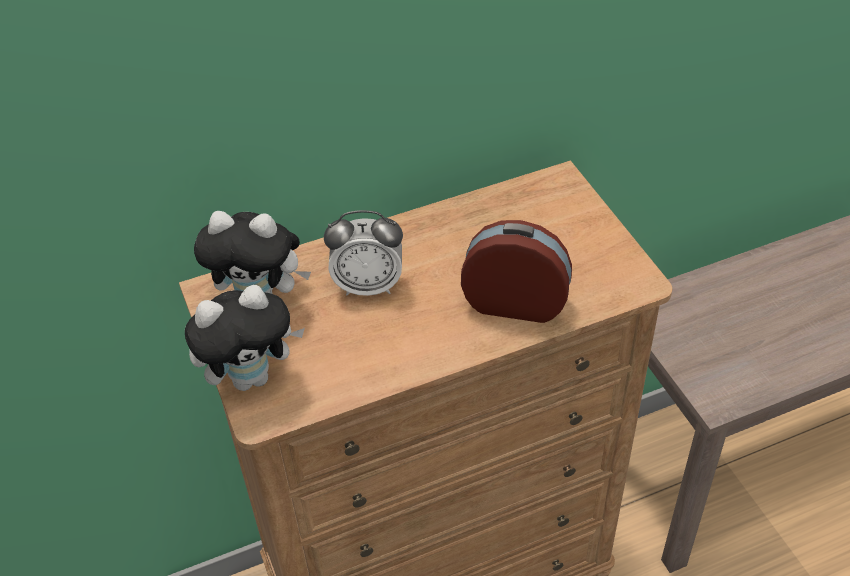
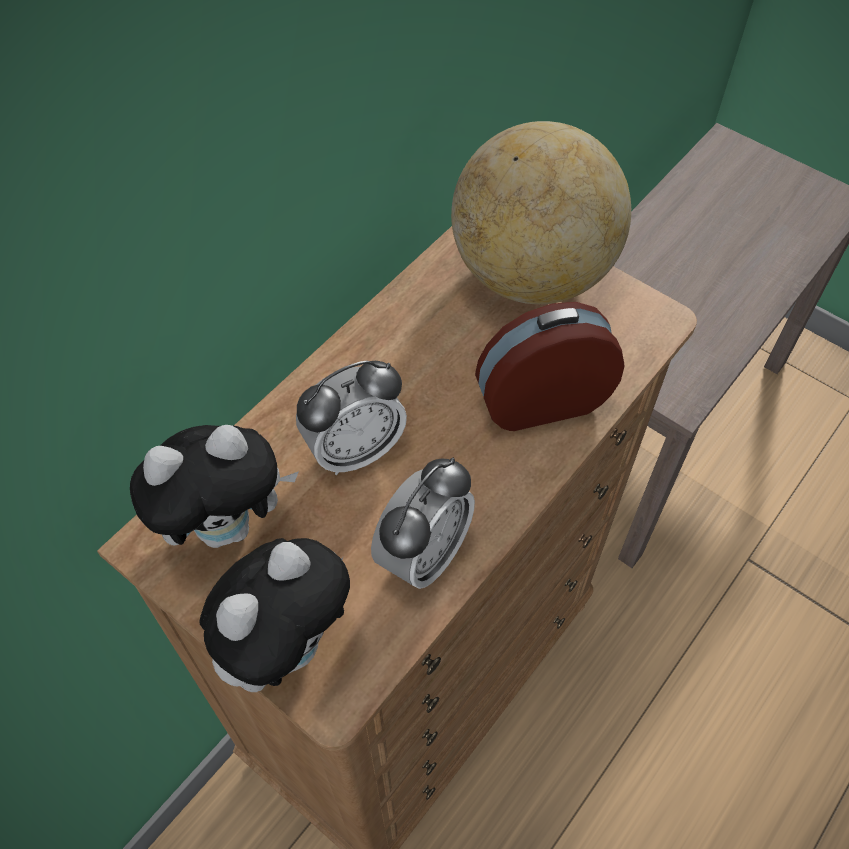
camera: 30 degrees left, 10 degrees up
(370, 362) = (423, 554): none -> alarm clock
(566, 222) = (532, 275): none -> globe

